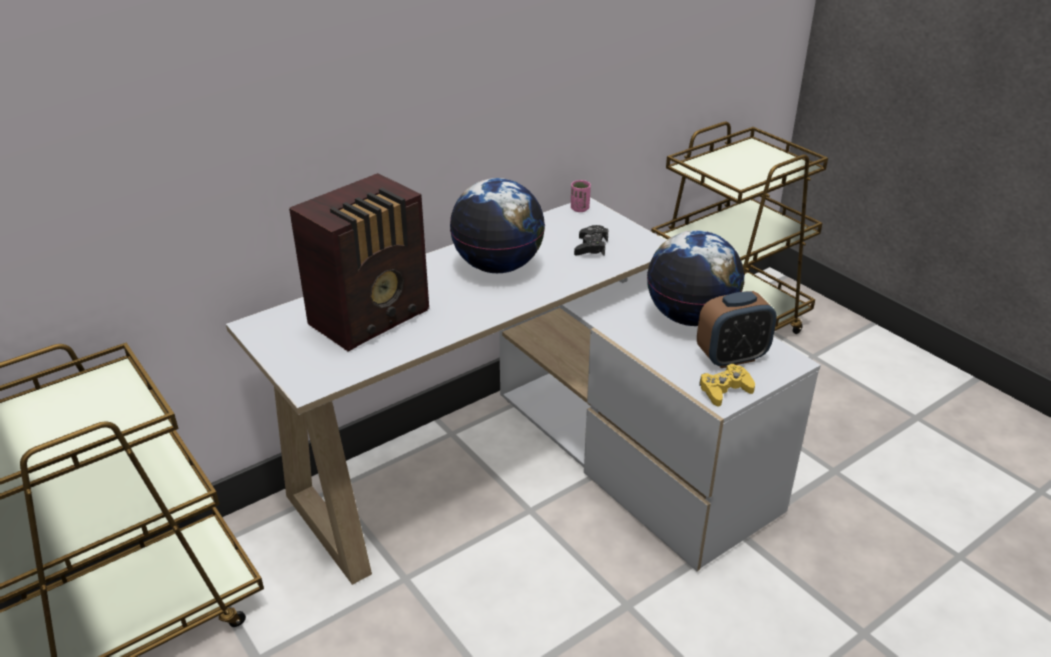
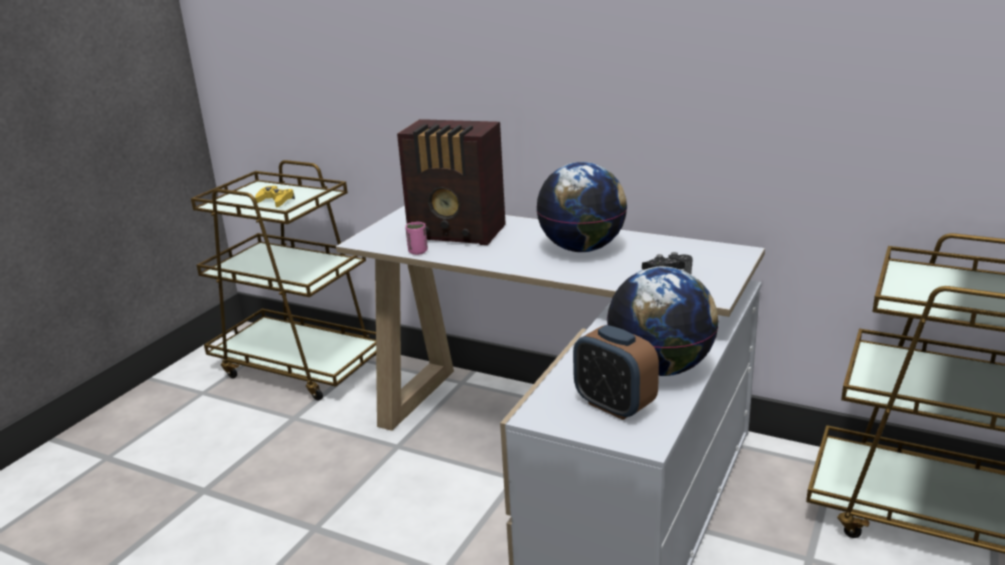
camera: 65 degrees right, 10 degrees down
(580, 209) = (731, 250): pink cup -> pink cup (418, 252)
(725, 390) = (552, 414): yellow game controller -> yellow game controller (276, 201)

